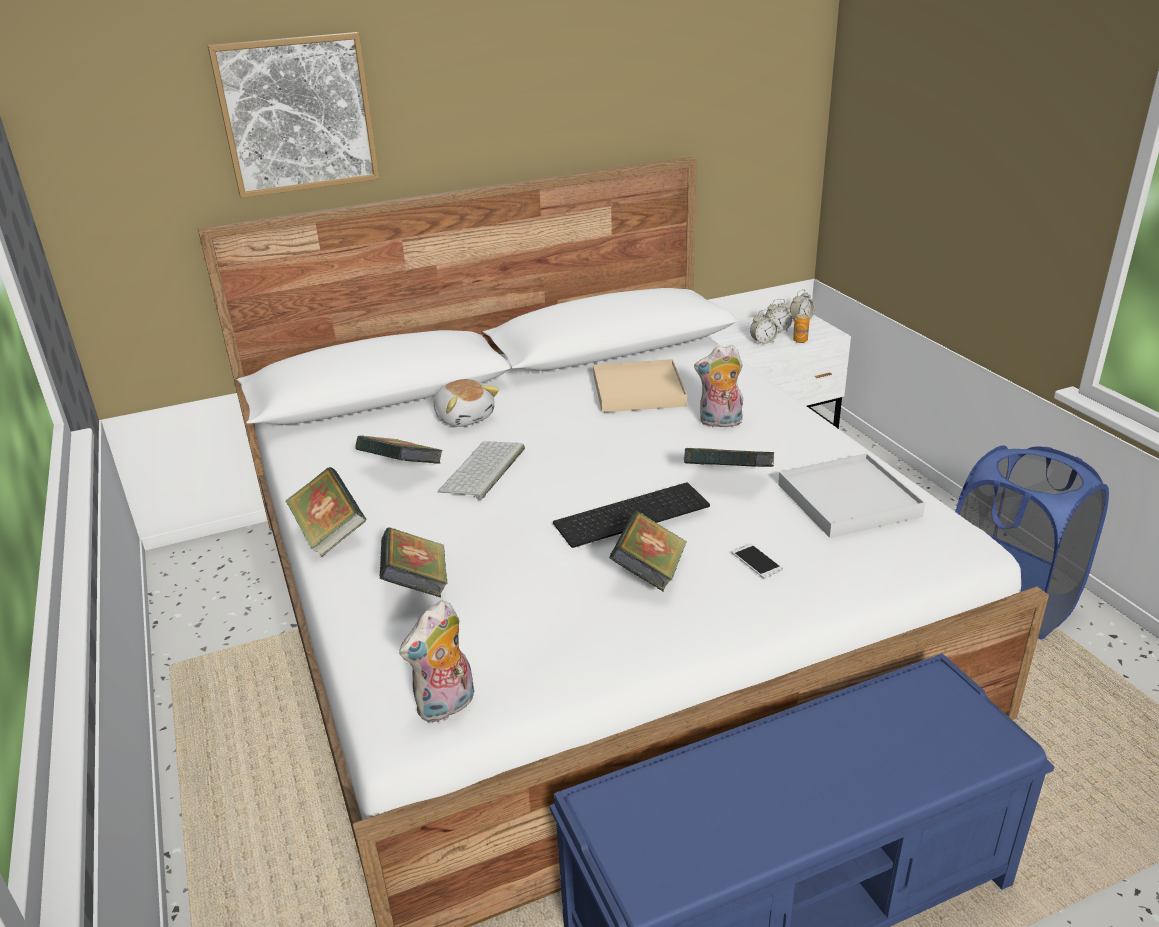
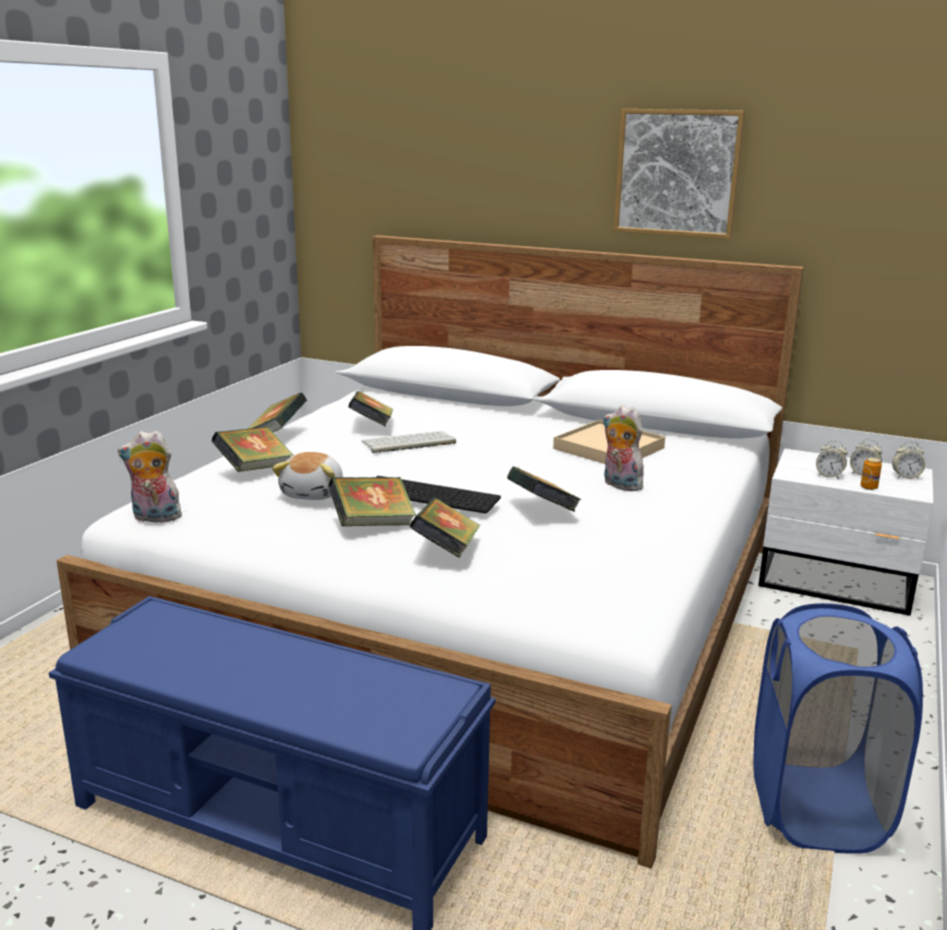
camera: 45 degrees right, 10 degrees down
(297, 115) = (458, 166): picture -> picture (677, 173)
(465, 417) = (466, 419): plush toy -> plush toy (314, 493)
(756, 561) = (446, 551): phone -> book
(848, 500) = (595, 558): white tray -> none

